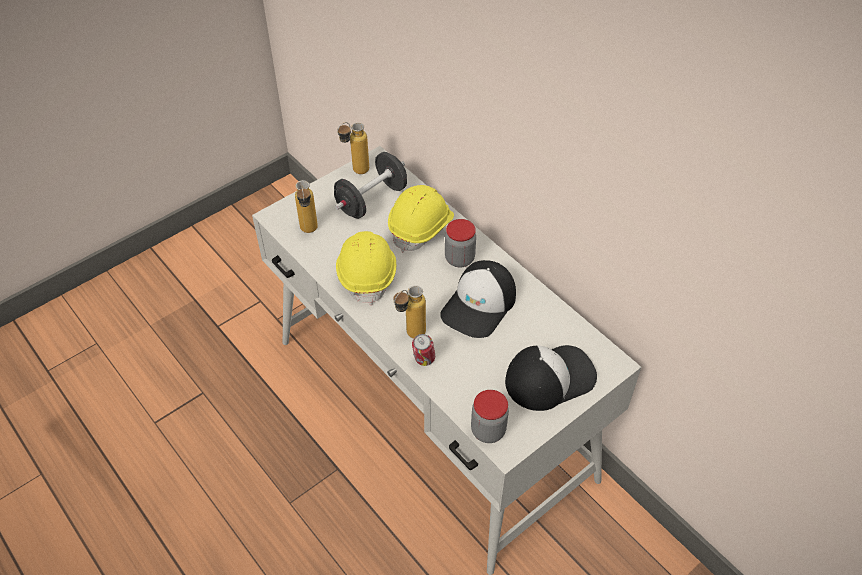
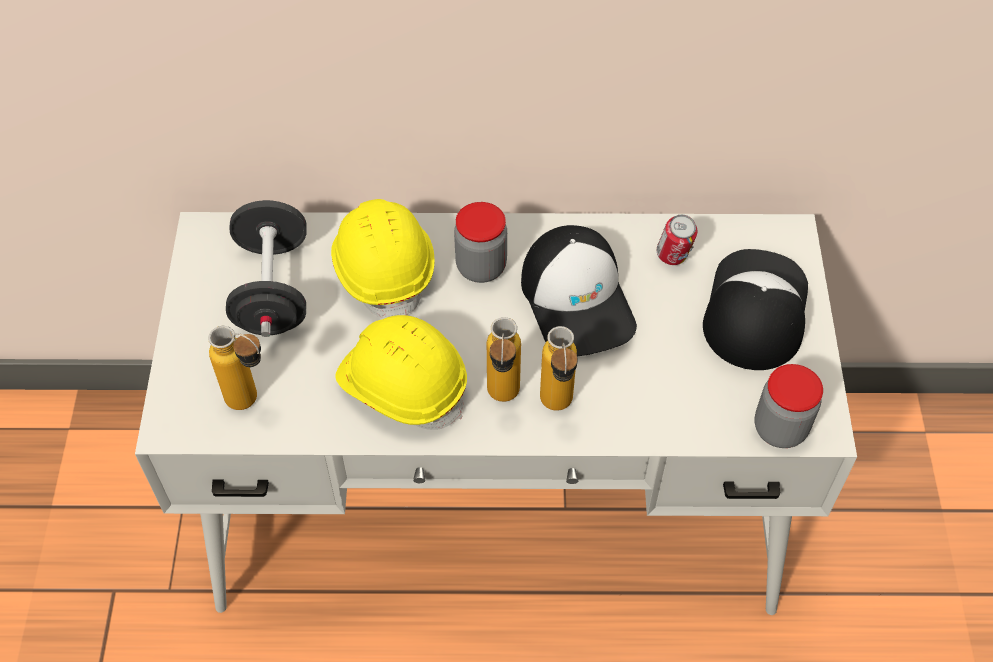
camera: 50 degrees left, 5 degrees up
(355, 172) = (198, 273): bottle -> bottle (502, 401)
(423, 360) = (611, 422): can -> can (673, 258)

